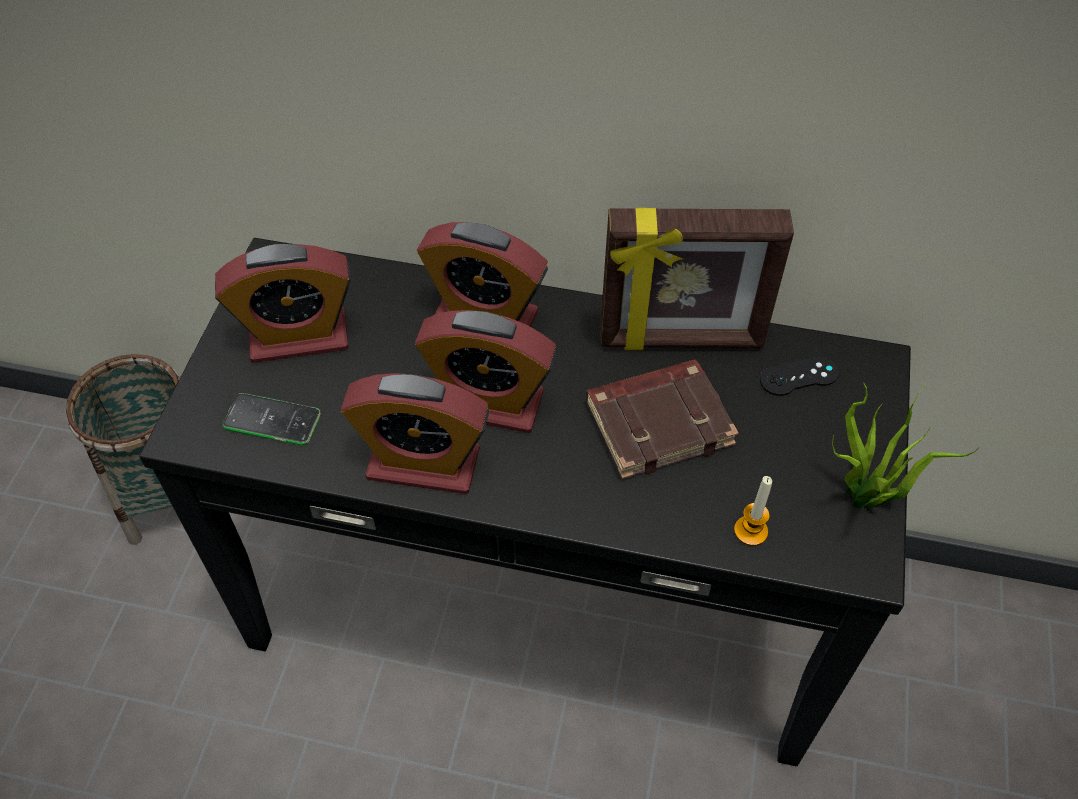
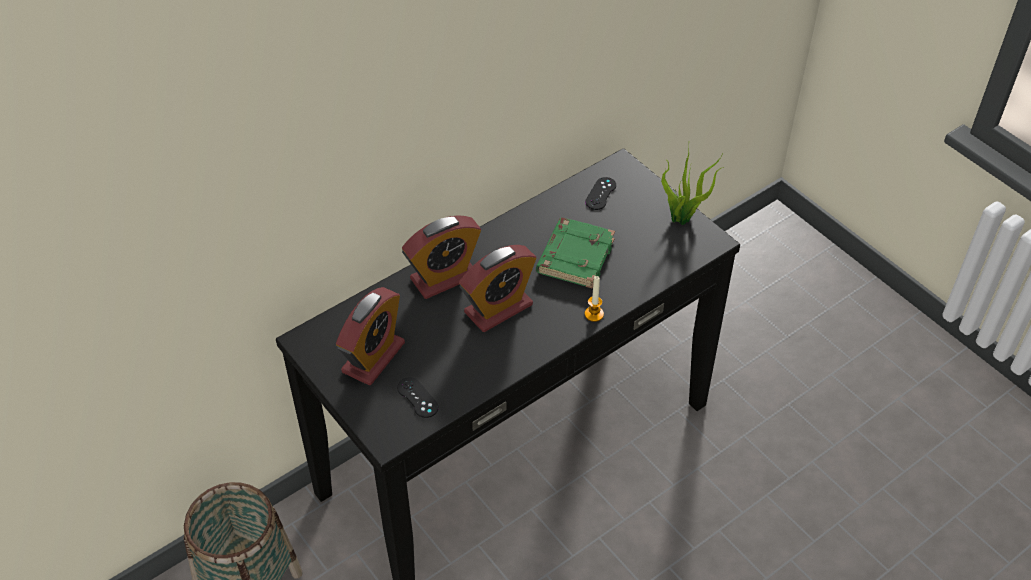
camera: 50 degrees left, 5 degrees down
(272, 420) = (417, 397): phone -> black game controller
(423, 464) = (508, 354): alarm clock -> none
(659, 422) = (574, 256): brown book -> green book
(681, 340) = (537, 218): picture frame -> none
(750, 531) = (661, 265): candle -> candle (594, 314)

